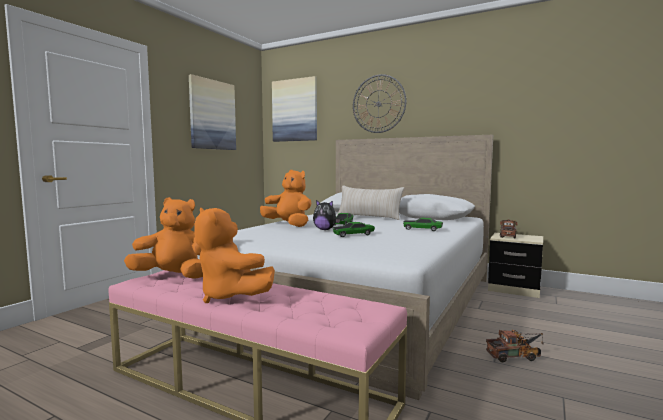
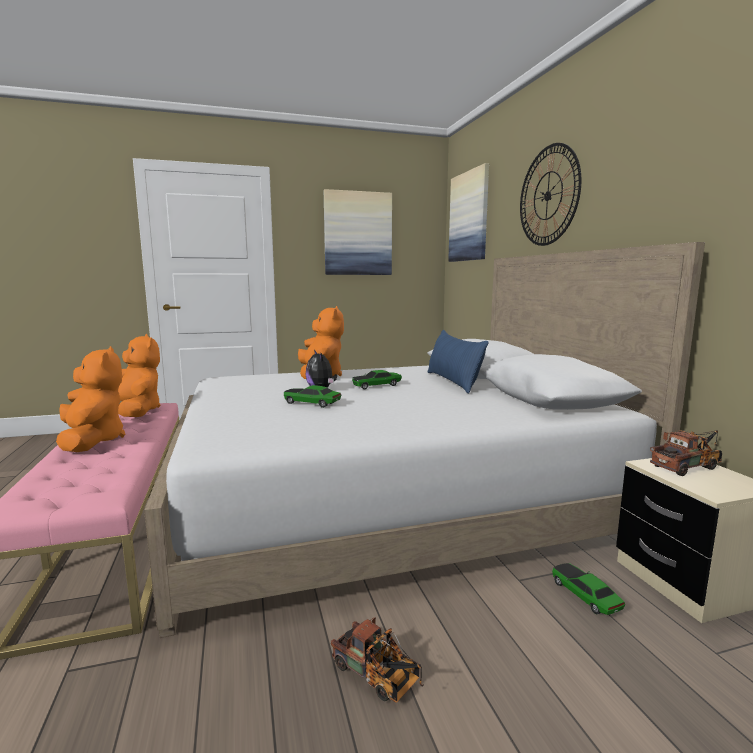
camera: 45 degrees right, 5 degrees up
(230, 296) = (92, 441): orange plush toy -> orange plush toy turned 150 degrees clockwise
(369, 217) = (453, 381): beige pillow -> blue pillow
(422, 229) = (423, 415): toy car -> toy car (585, 596)

